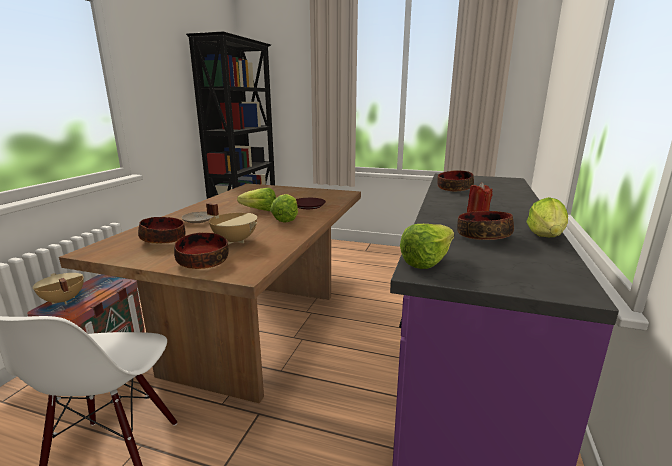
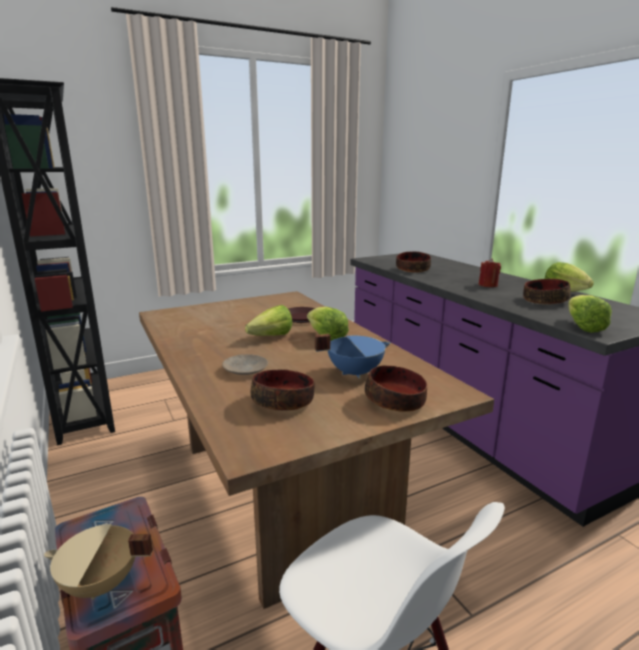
camera: 45 degrees left, 0 degrees up
(235, 240) = (354, 372): beige cooking pot -> blue cooking pot

